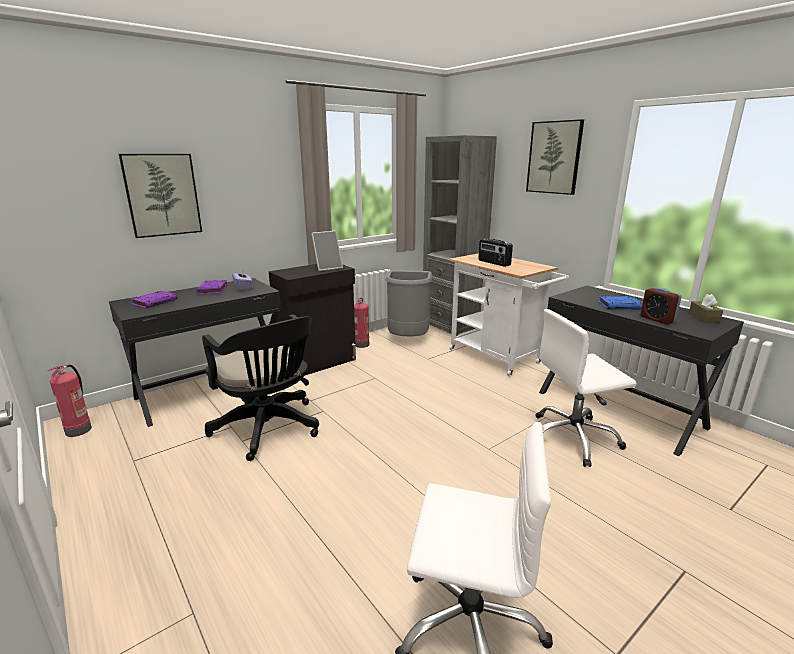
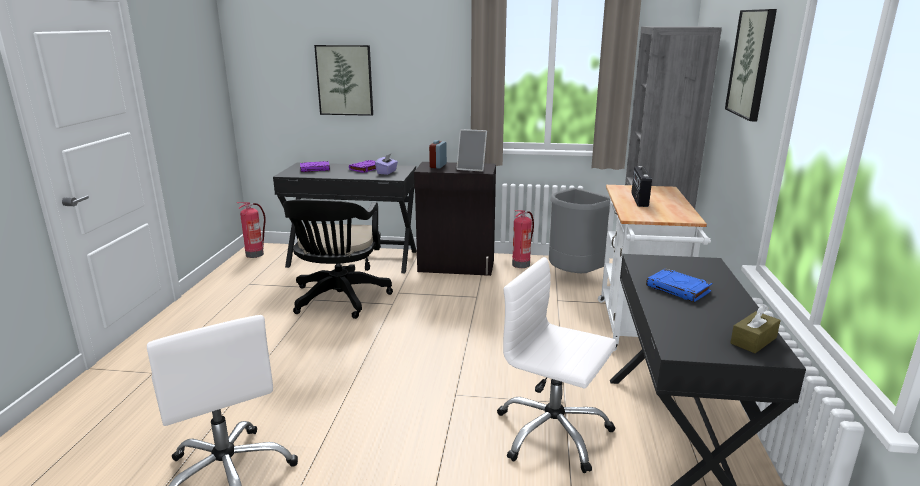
camera: 45 degrees right, 0 degrees up
(657, 319) = (672, 317): alarm clock -> alarm clock (438, 166)

